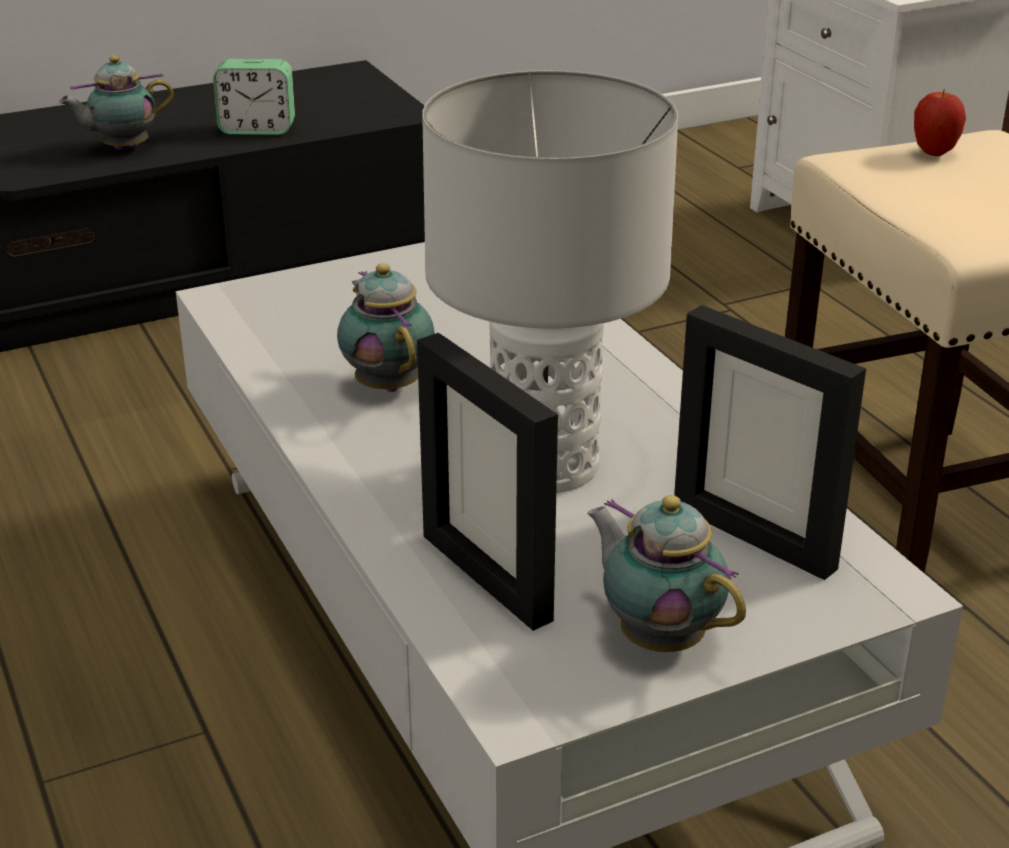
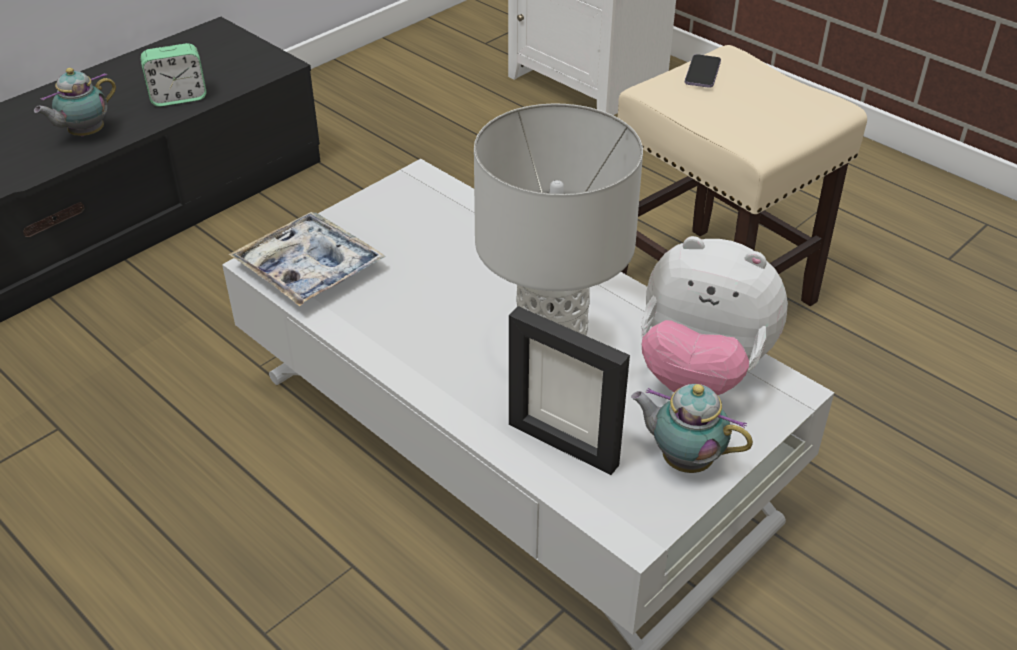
camera: 20 degrees left, 10 degrees up
(279, 314) = (309, 269): none -> tray
(387, 384) = (416, 310): teapot -> none
(755, 535) = (700, 372): picture frame -> plush toy
(934, 152) = (702, 73): apple -> phone

